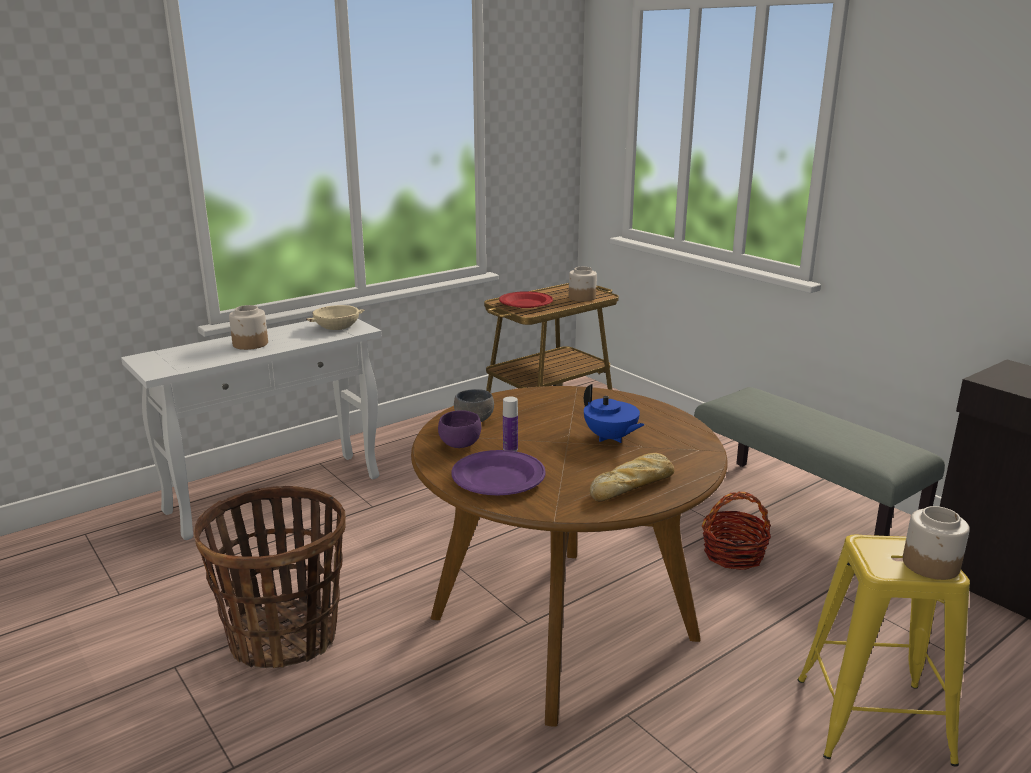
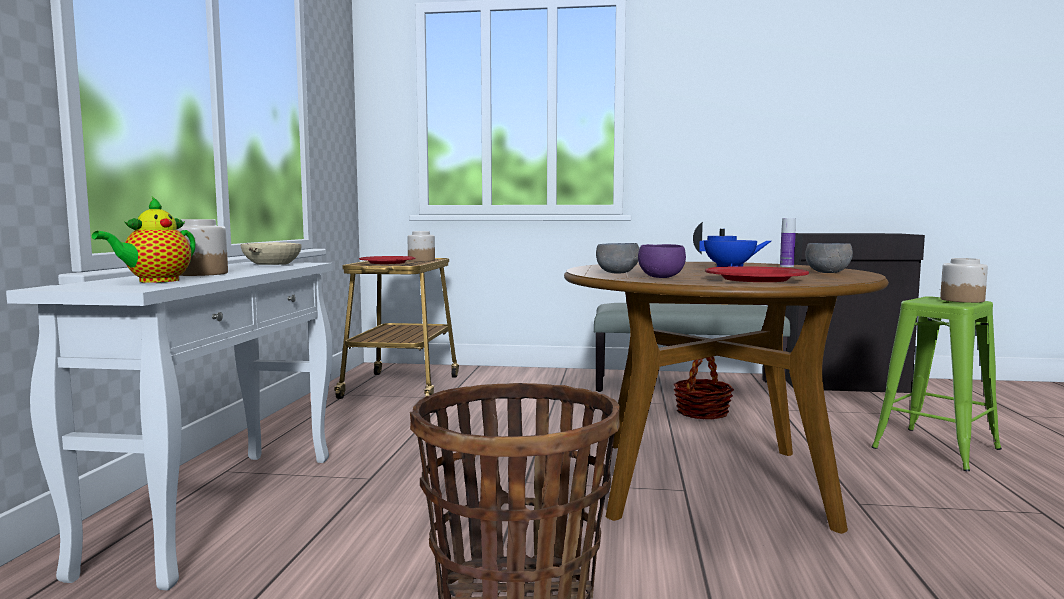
camera: 45 degrees left, 15 degrees down
(197, 357) = (155, 281): none -> teapot
(499, 478) = (756, 279): purple plate -> red plate
(510, 449) = (700, 275): bottle -> bottle (786, 266)
(633, 485) = (826, 272): bread -> grey bowl
(871, 719) = (935, 449): yellow stool -> green stool

